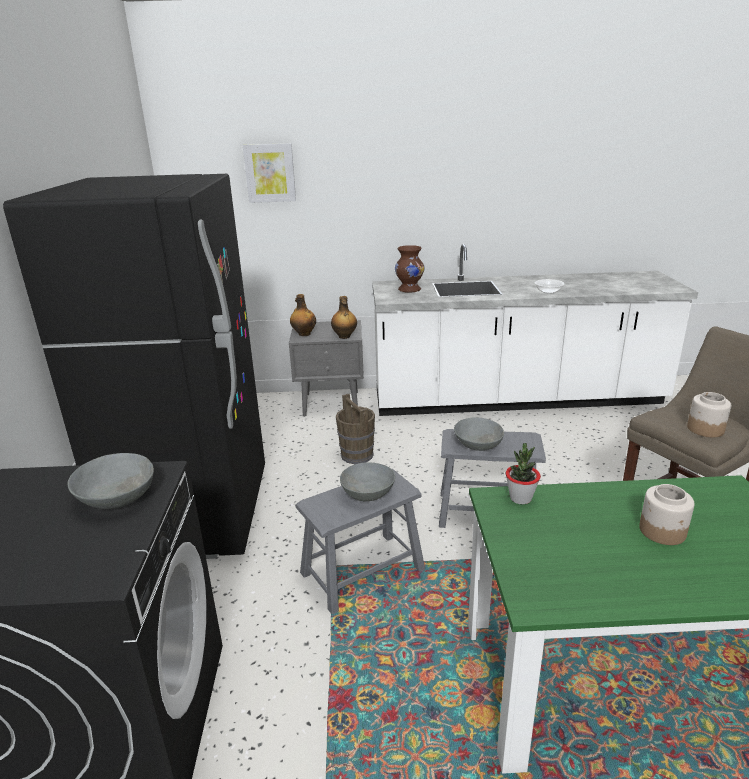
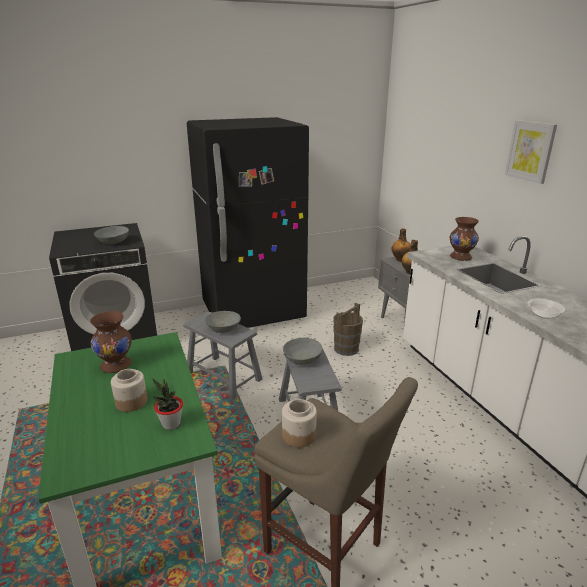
camera: 70 degrees right, 0 degrees up
(270, 173) = (432, 134): picture -> picture (530, 151)
(520, 498) = (166, 348): potted plant -> potted plant (171, 424)
(563, 546) = (116, 365): none -> brown vase

